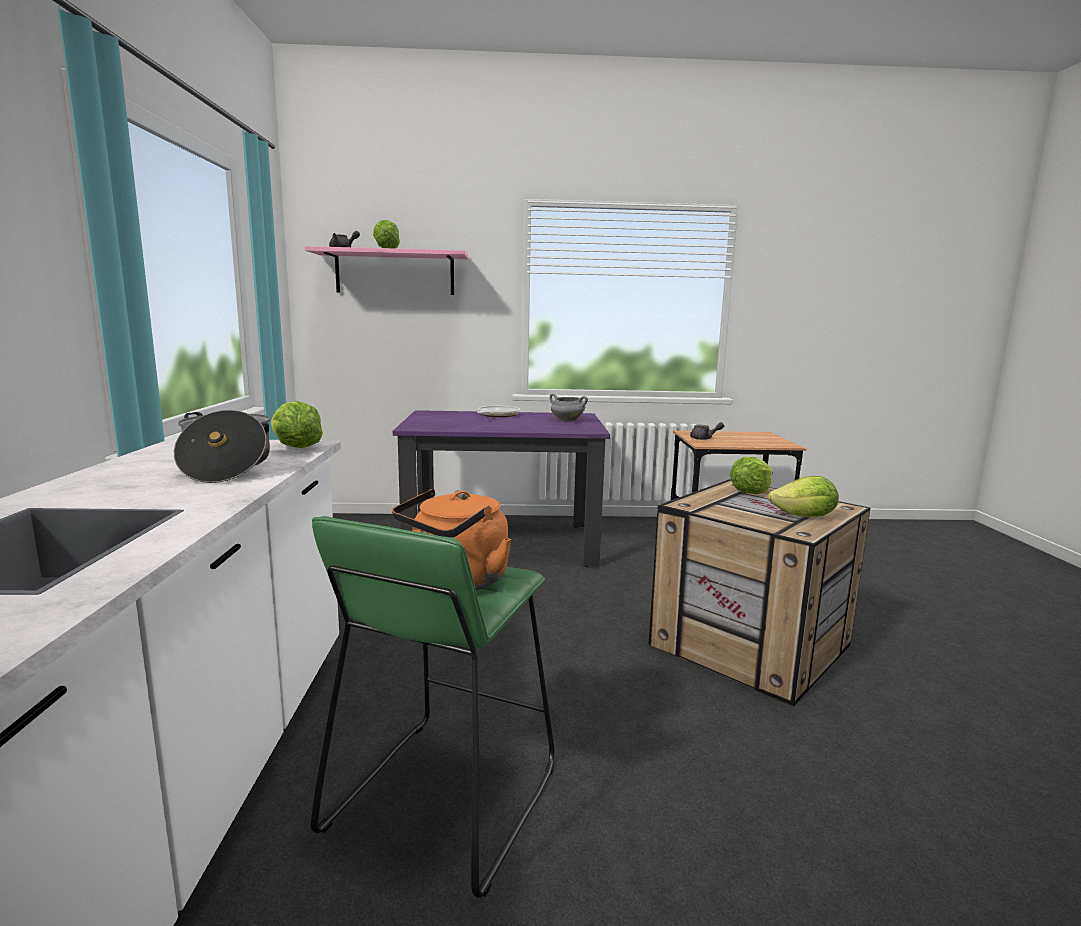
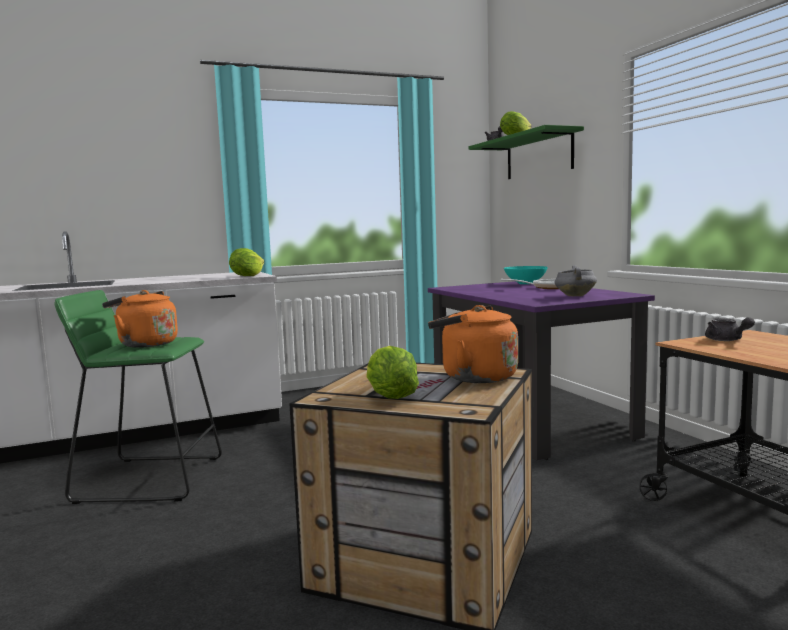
camera: 70 degrees right, 5 degrees down
(226, 467) = (193, 278): cooking pot -> none
(395, 273) = (538, 156): pink shelf -> green shelf
(445, 413) = (524, 283): none -> turquoise bowl
(750, 492) = (474, 377): lettuce -> orange kettle

